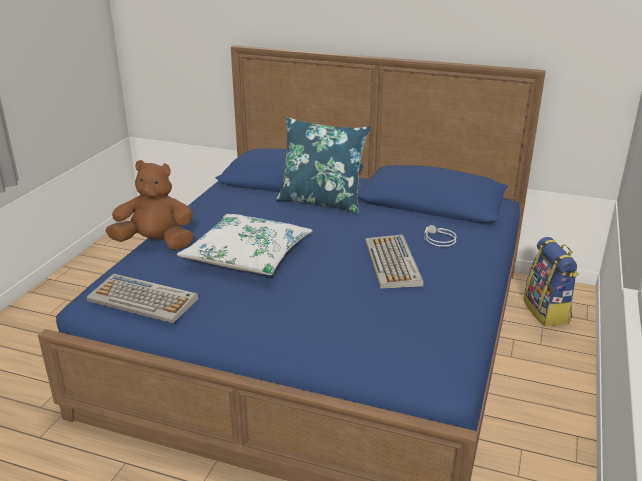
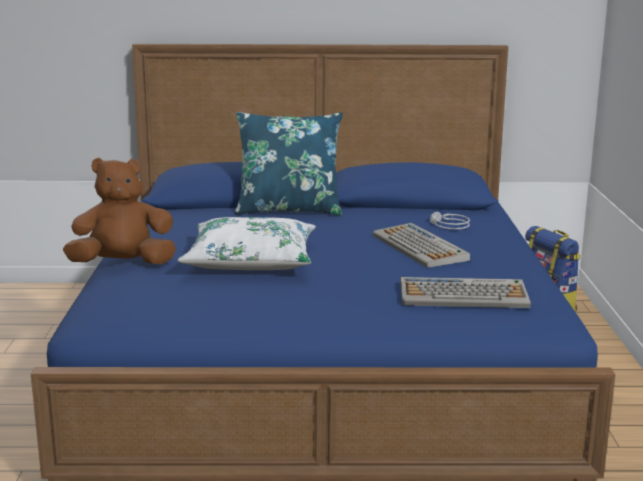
camera: 20 degrees left, 10 degrees down
(144, 299) = (163, 310): keyboard -> keyboard (464, 295)

